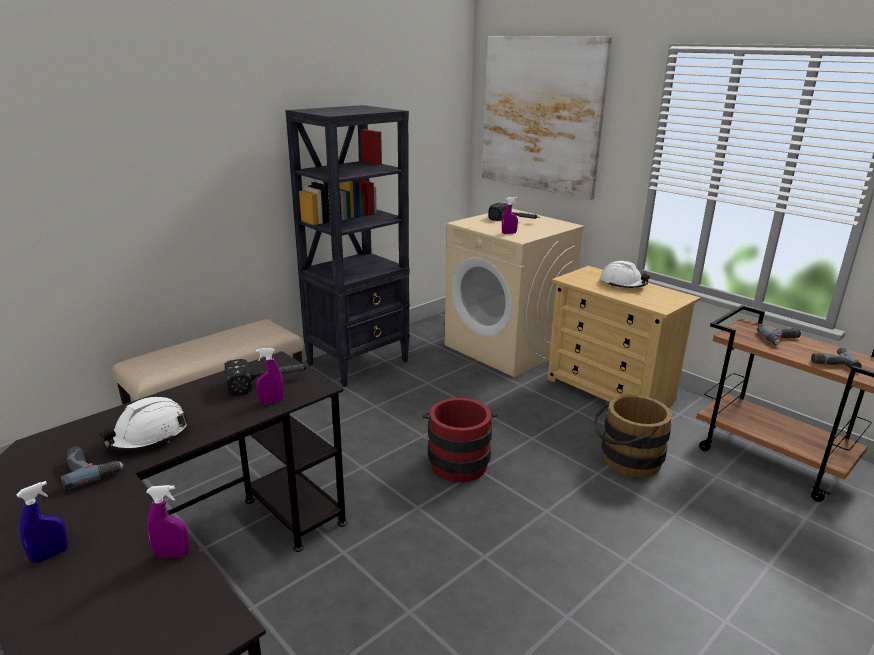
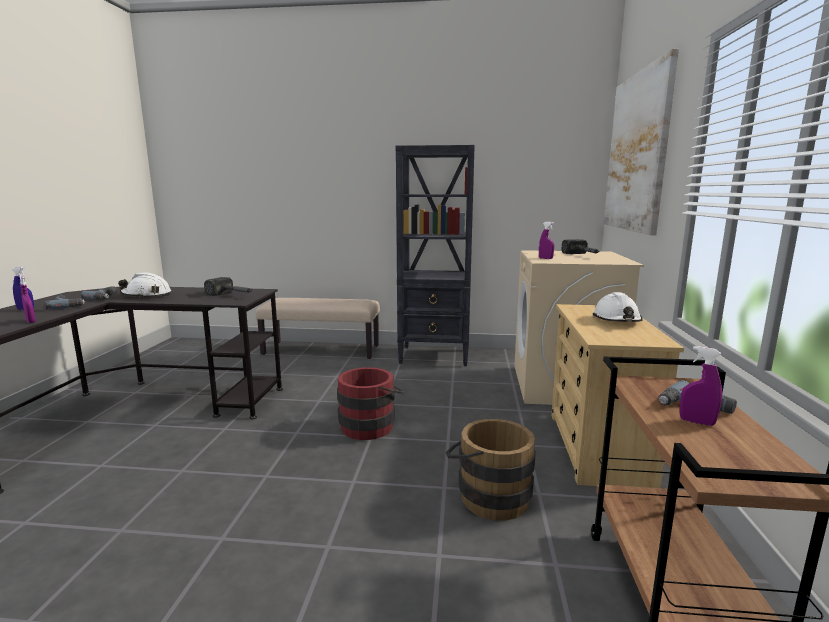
camera: 50 degrees right, 10 degrees down
(271, 401) = (209, 300): purple spray bottle -> purple spray bottle (697, 422)
(830, 361) = (708, 445): power drill -> power drill (67, 305)

